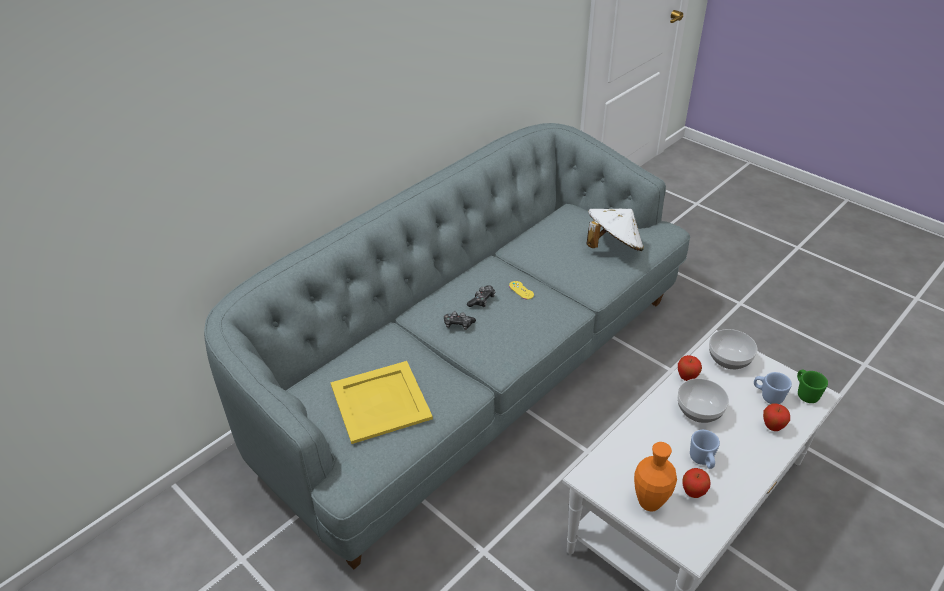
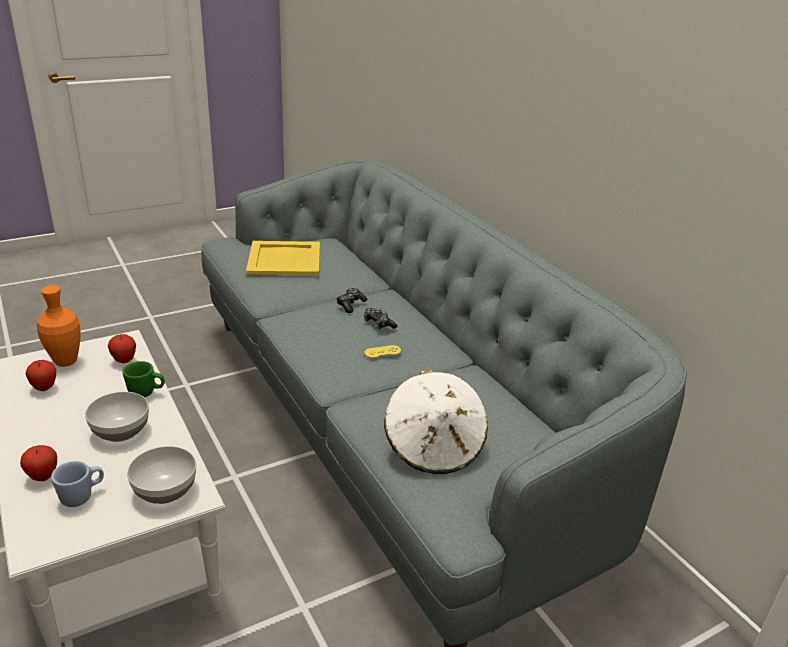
camera: 105 degrees right, 10 degrees down
(687, 377) = (171, 441): apple -> apple (124, 361)
(702, 461) = (66, 407): blue mug -> none
(805, 393) = (50, 535): green mug -> green mug (146, 393)

